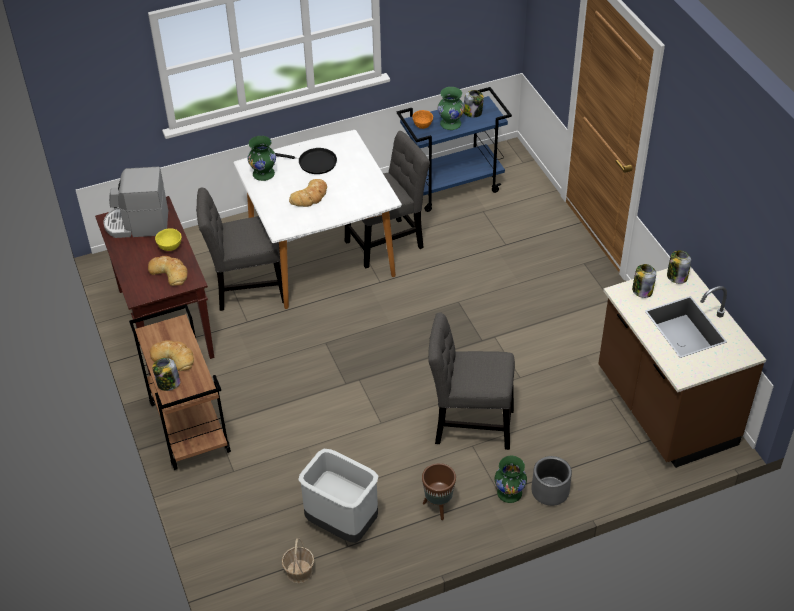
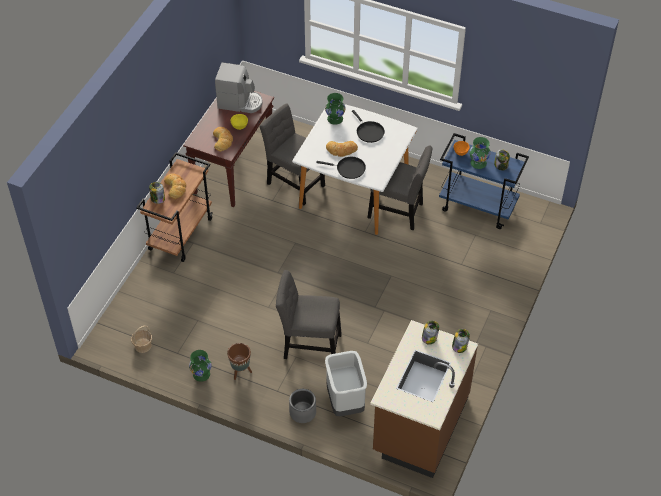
camera: 45 degrees right, 5 degrees up
(138, 224) = (240, 102): coffee machine -> coffee machine turned 150 degrees clockwise
(341, 208) = (348, 169): none -> black frying pan
(341, 524) = (187, 340): grey trash can -> grey trash can (344, 401)
(469, 424) = (309, 345): grey chair -> grey chair turned 45 degrees counterclockwise
(509, 493) = (281, 395): green vase -> green vase (201, 374)

